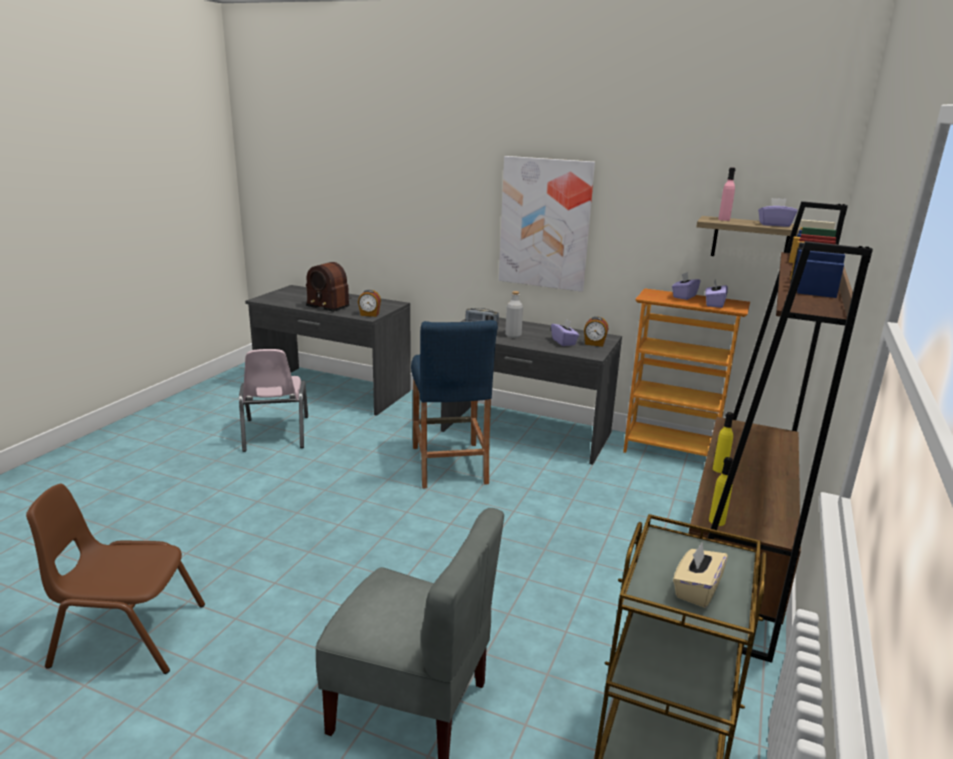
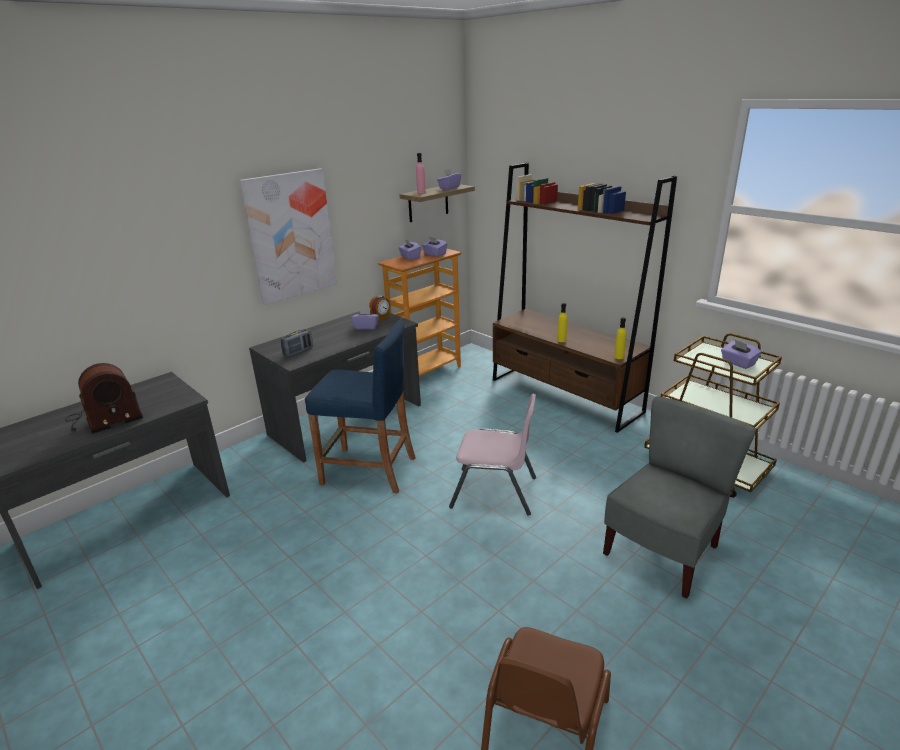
camera: 65 degrees left, 5 degrees up
(275, 434) = (196, 582): pink chair -> pink chair (494, 492)
(369, 314) = (182, 398): alarm clock -> none
(513, 335) = (330, 342): grey bottle -> none
(696, 589) = (738, 363): beige tissue box -> purple tissue box

